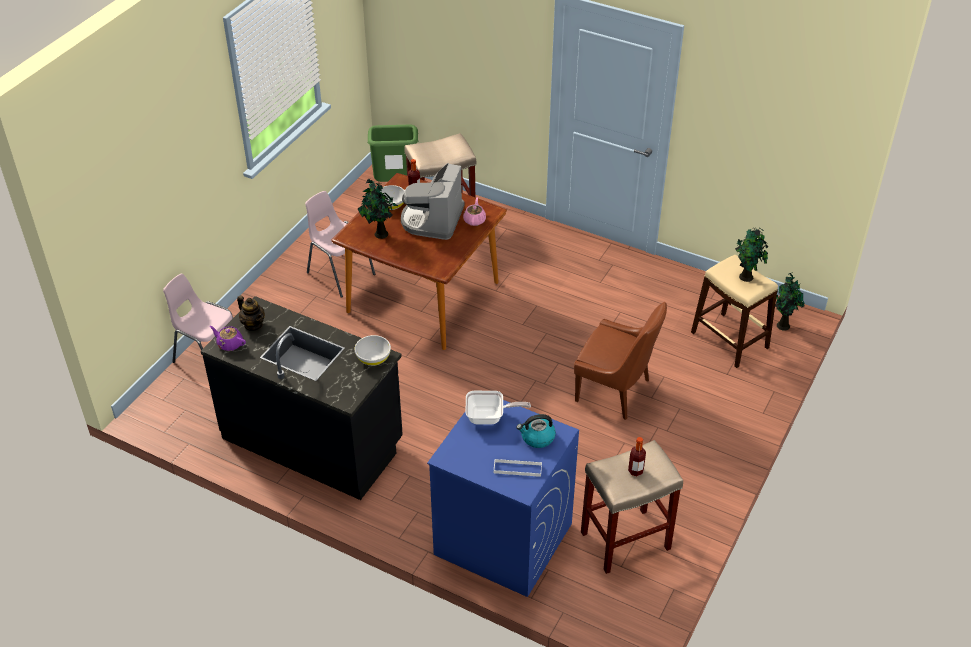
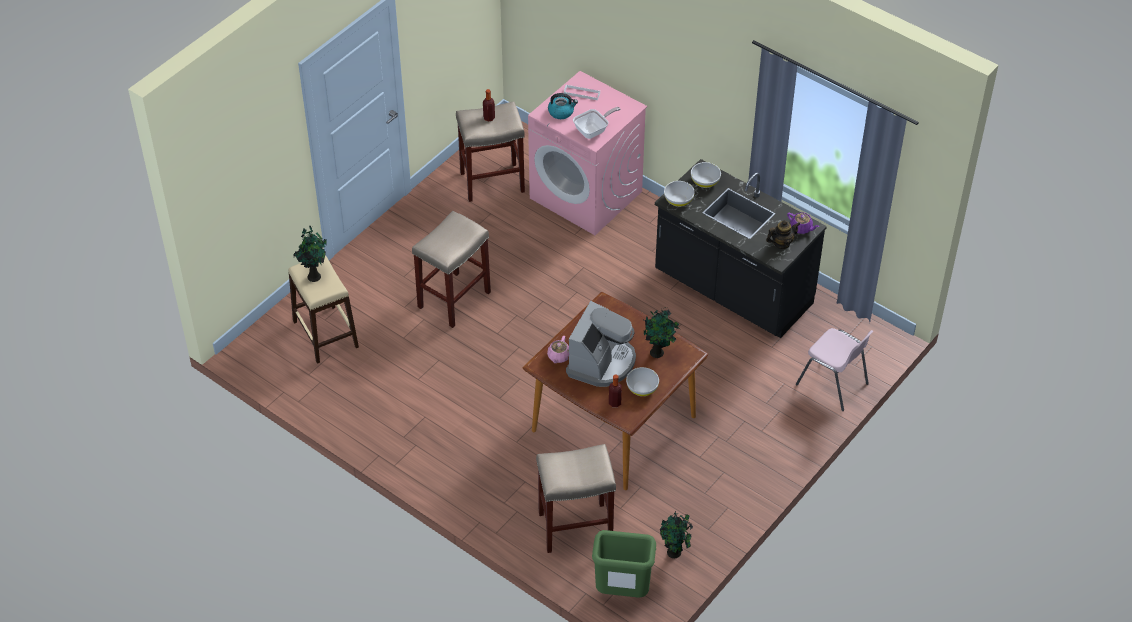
camera: 170 degrees left, 5 degrees up
(253, 325) = (781, 243): teapot -> teapot turned 105 degrees clockwise
(340, 273) = (699, 466): pink chair -> none
(343, 384) = (705, 181): none -> white bowl
(489, 417) = (594, 130): frying pan -> frying pan turned 135 degrees clockwise
(502, 539) = (586, 195): blue washing machine -> pink washing machine
(615, 391) = (454, 299): brown chair -> beige stool
(782, 325) = (266, 343): potted plant -> potted plant (674, 553)

